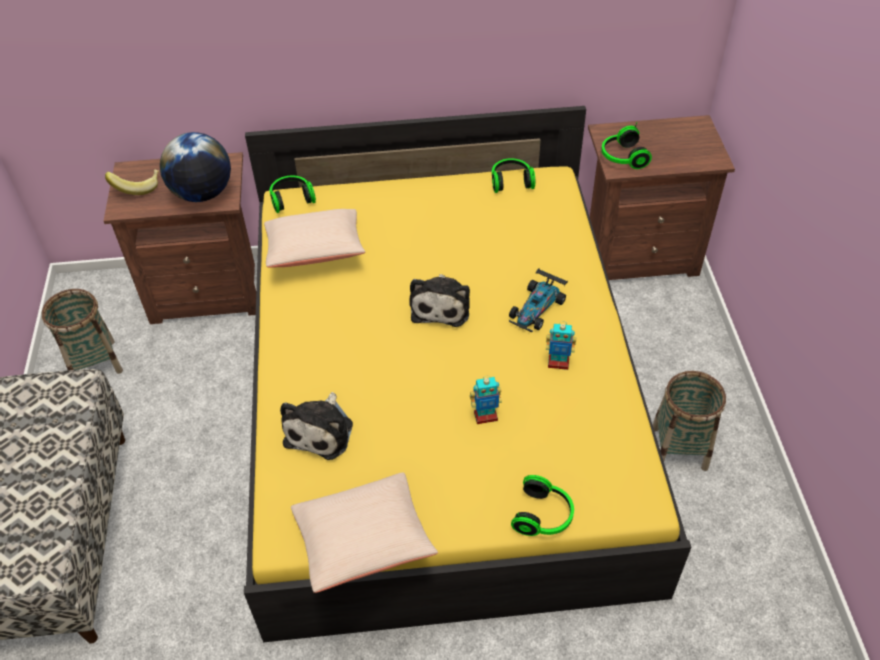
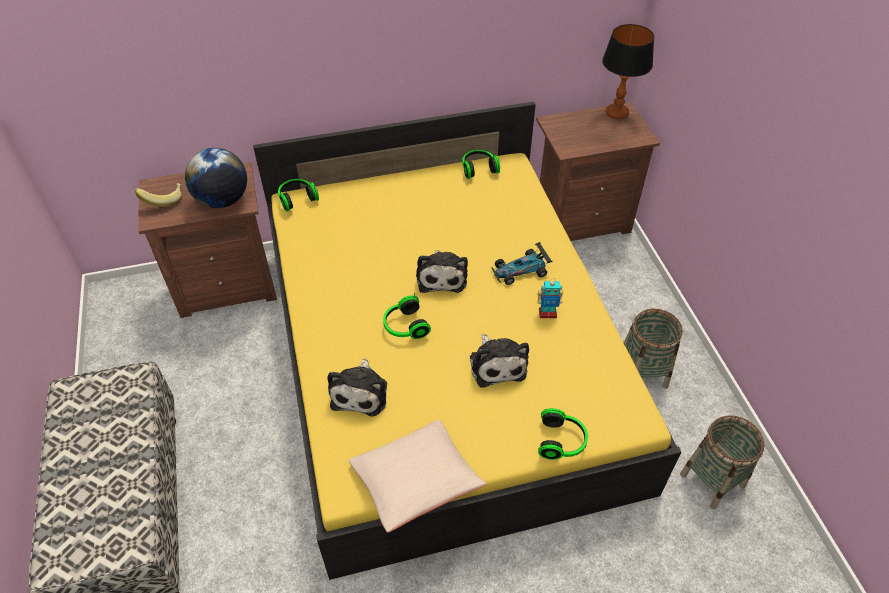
camera: 10 degrees left, 0 degrees up
(95, 363) = (137, 357): basket -> basket (712, 480)
(315, 251) = (326, 240): beige pillow -> none
(485, 416) = (497, 364): toy robot -> plush toy
(537, 308) = (521, 270): toy car -> toy car turned 45 degrees clockwise
(622, 157) = (569, 141): headphones -> headphones (404, 326)
(688, 127) = (616, 113): none -> table lamp

